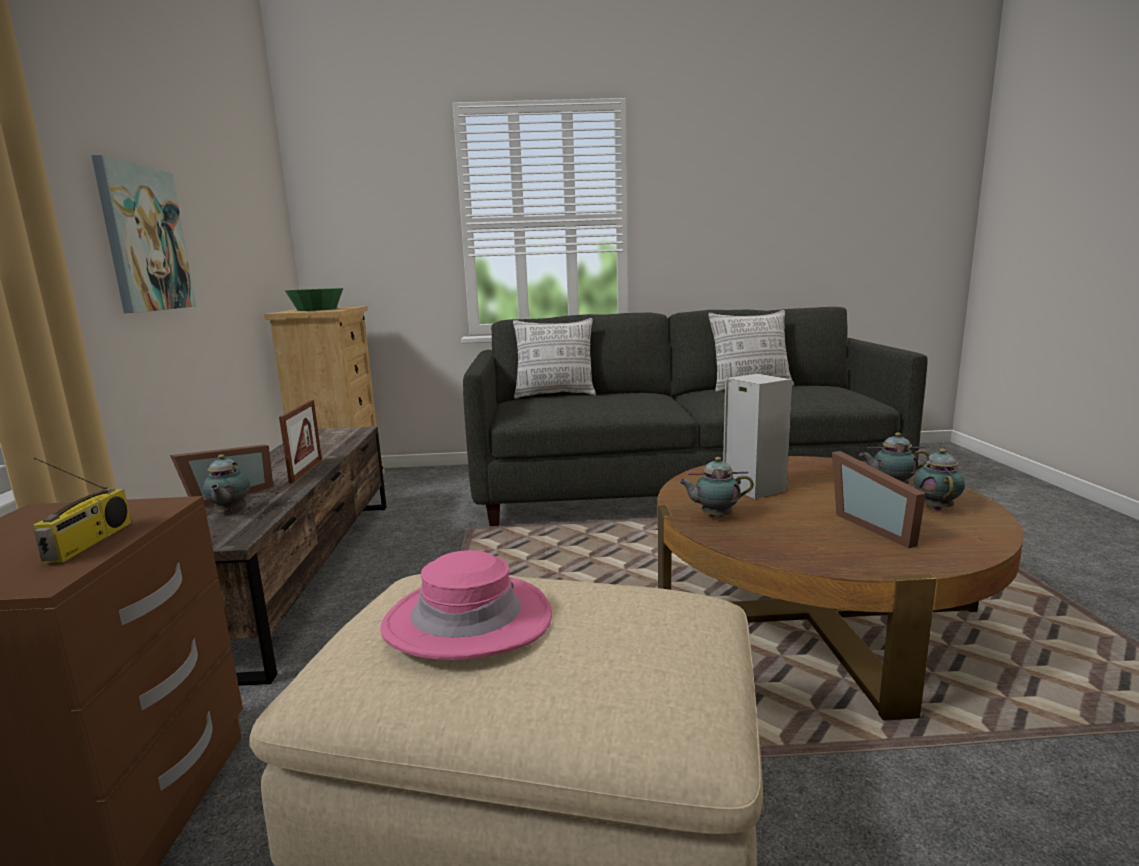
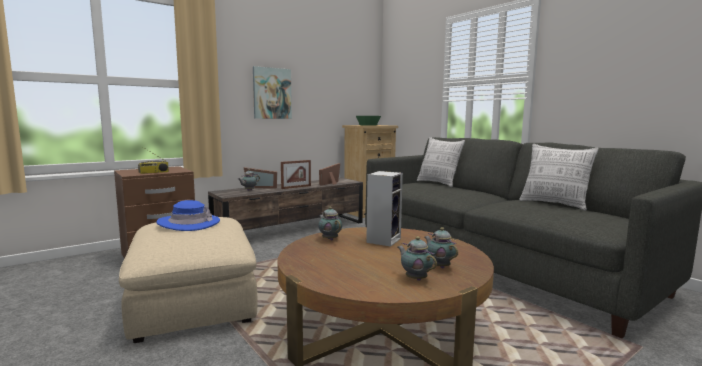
camera: 55 degrees right, 5 degrees down
(468, 620) = (189, 223): pink hat -> blue hat
(877, 526) = (359, 267): picture frame -> picture frame (332, 183)
(935, 507) = (415, 278): teapot -> teapot turned 105 degrees counterclockwise

